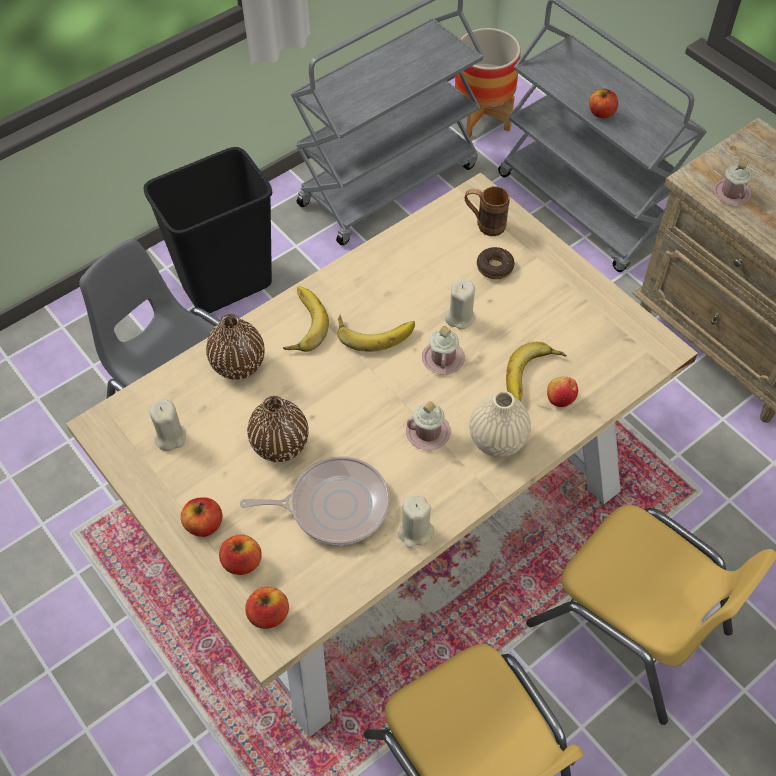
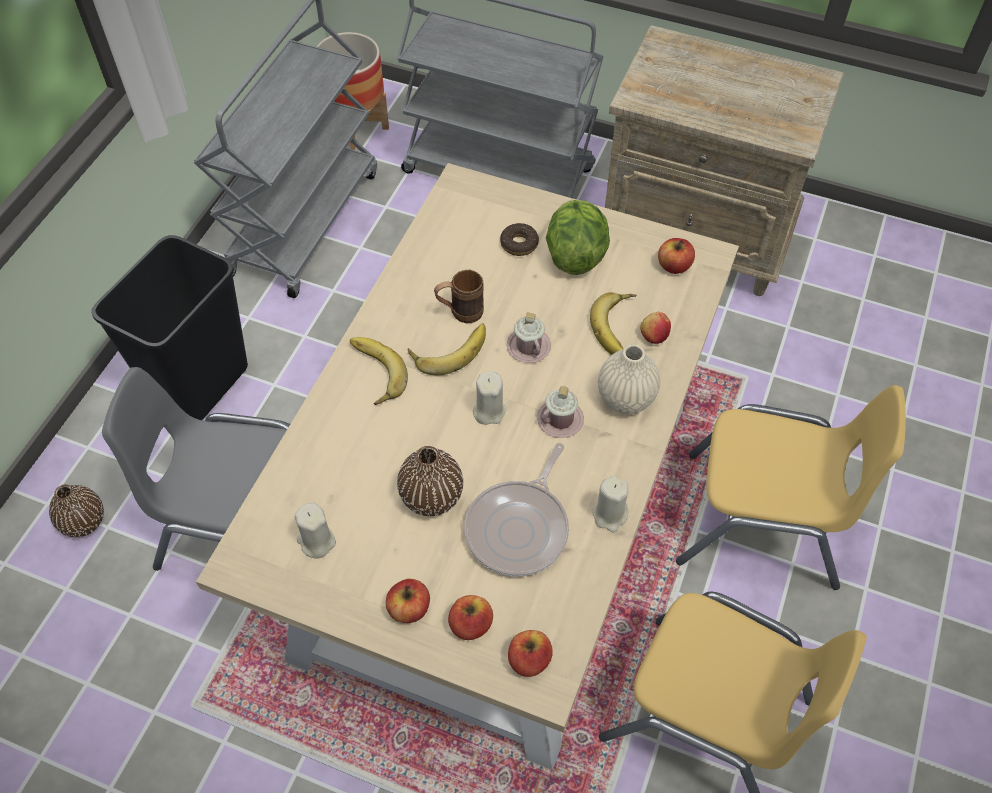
camera: 30 degrees left, 0 degrees up
(238, 365) = (338, 440): brown vase -> brown vase (84, 522)
(333, 505) = (520, 528): frying pan -> frying pan turned 150 degrees clockwise
(460, 317) = (518, 302): beige candle -> beige candle (488, 411)
(484, 225) = (484, 209): brown mug -> brown mug (460, 313)
(538, 297) = (575, 254): none -> lettuce
(601, 113) = (503, 72): apple -> apple (674, 266)
(731, 193) = (672, 98): pink mug -> none

